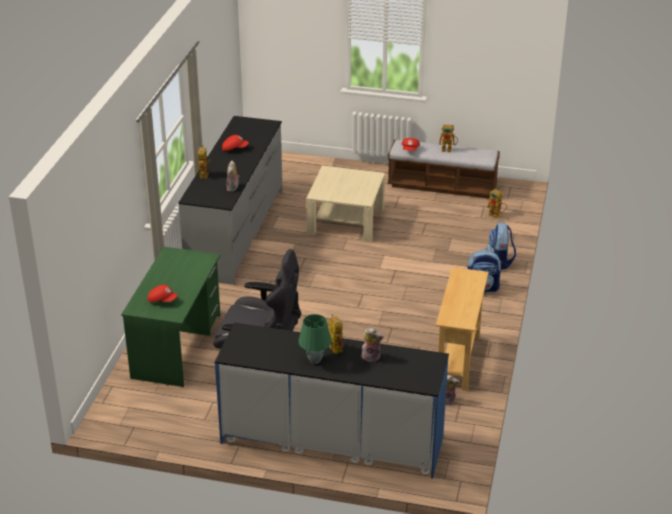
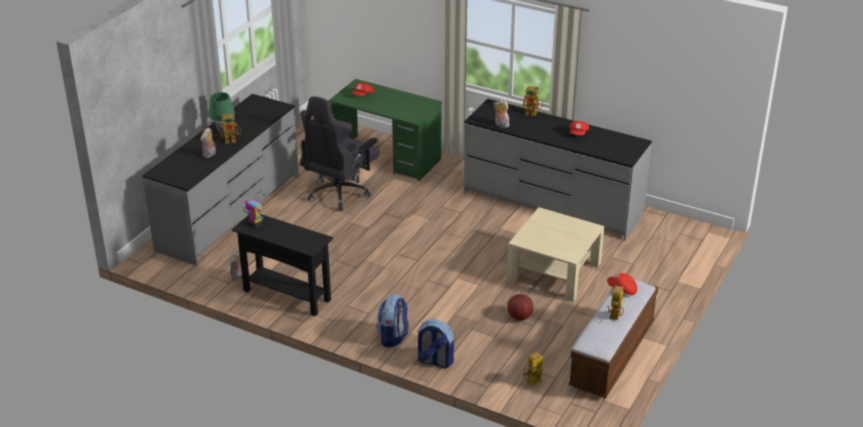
camera: 105 degrees right, 0 degrees up
(332, 439) = (230, 212): blue dresser -> grey dresser
(418, 230) = (519, 317): none -> basketball
(456, 316) = (255, 224): none -> toy robot
(458, 360) = (287, 295): beige console table -> black console table

